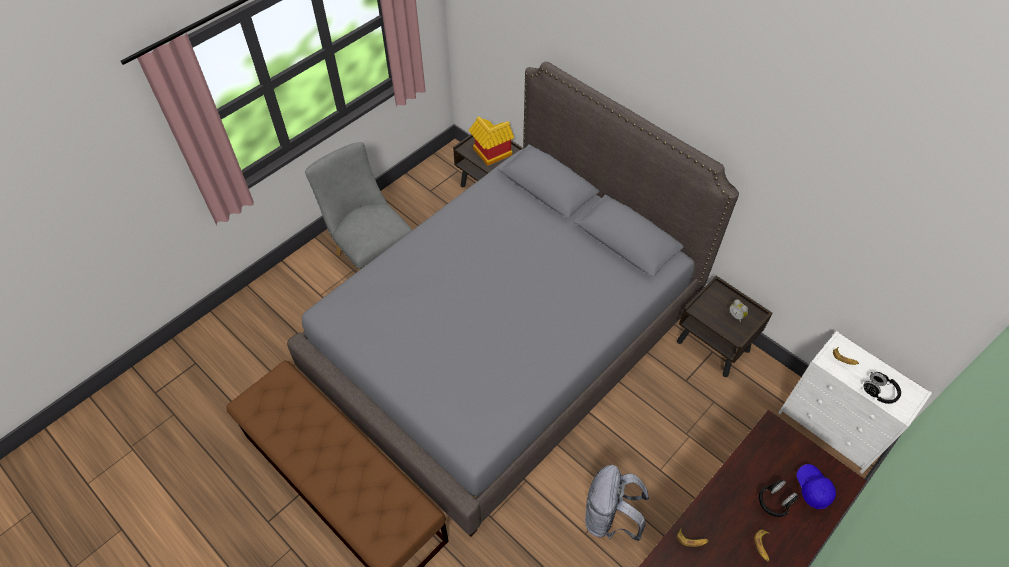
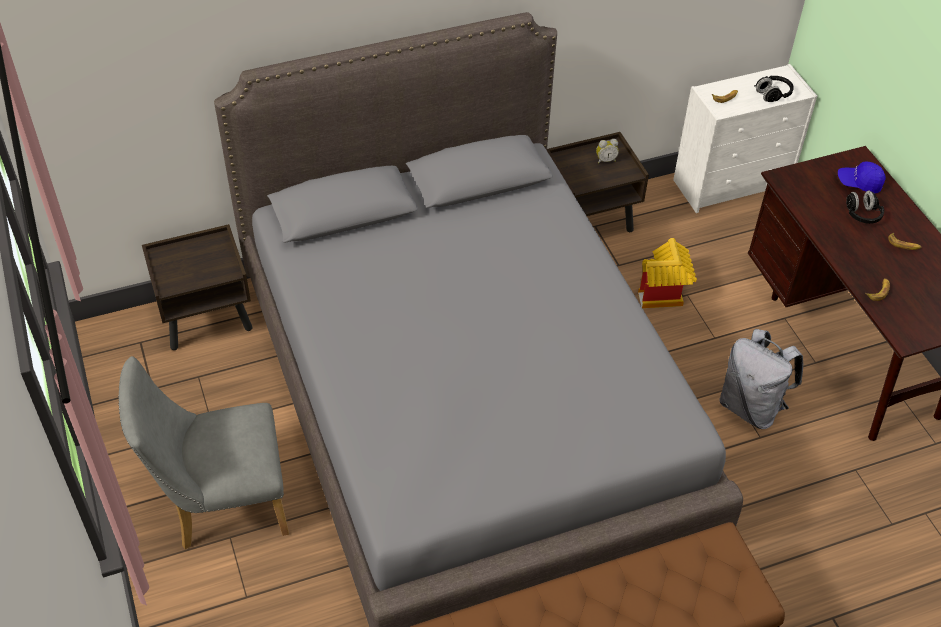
camera: 65 degrees left, 5 degrees down
(490, 154) = (202, 265): toy house -> toy house (663, 296)

